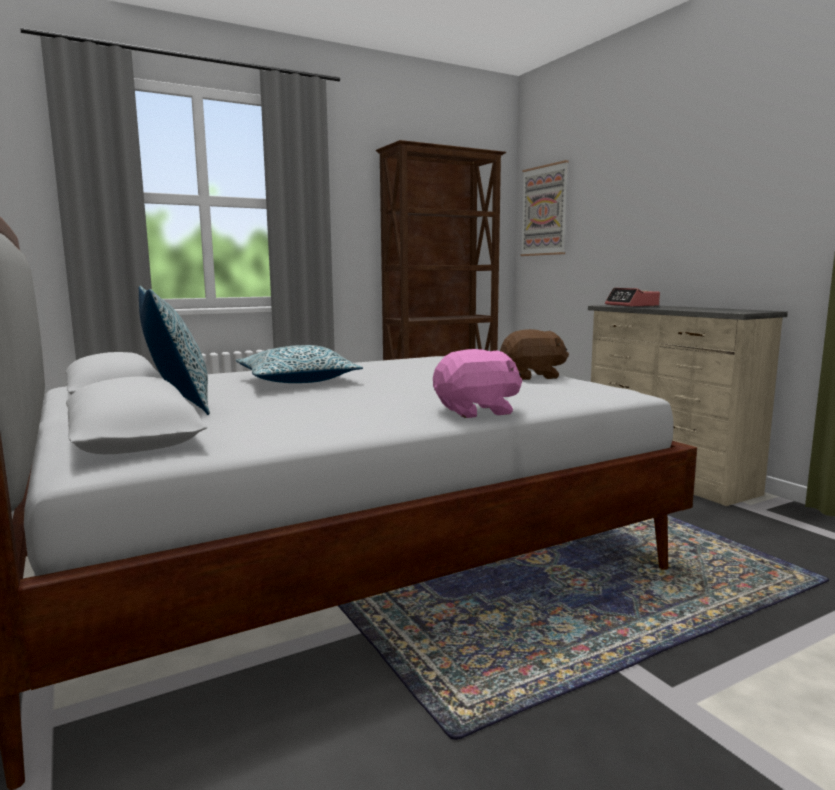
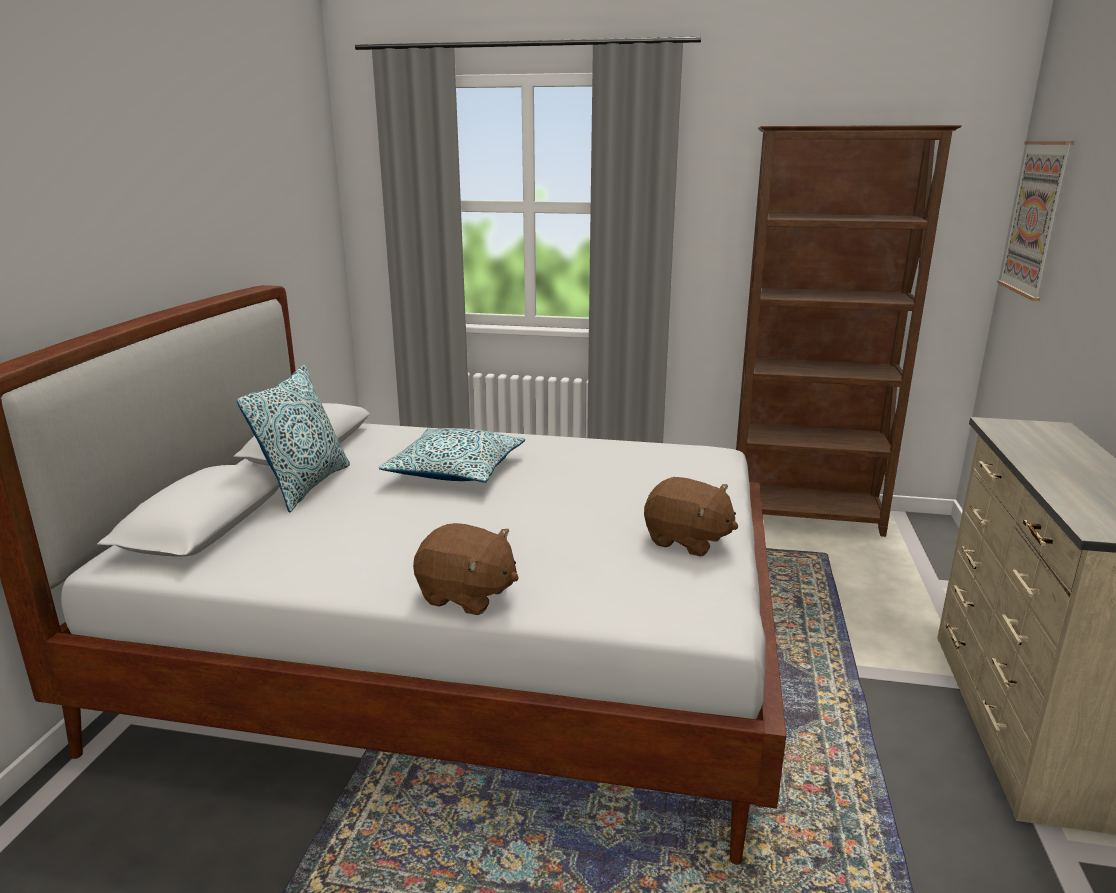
camera: 40 degrees right, 10 degrees up
(477, 412) = (466, 595): pink plush toy -> brown plush toy
(632, 305) = (1036, 436): alarm clock -> none

